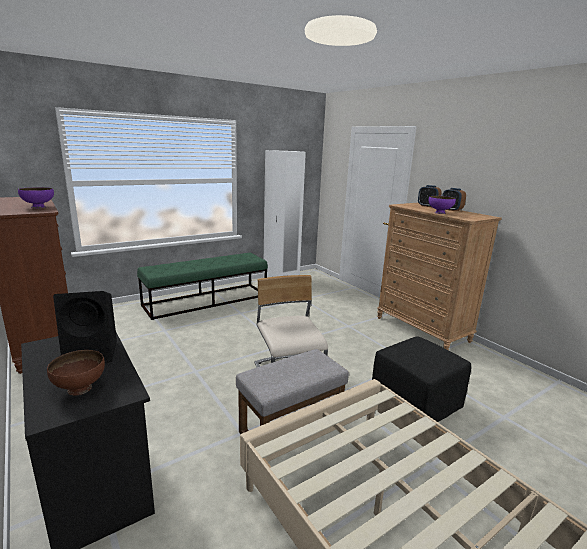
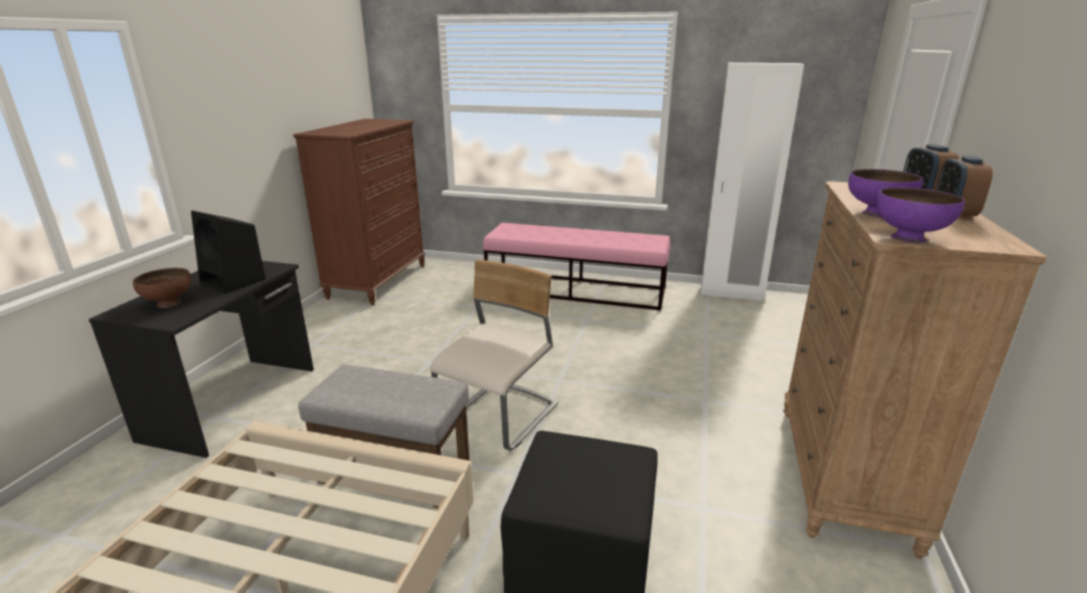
camera: 50 degrees right, 5 degrees up
(38, 207) = (358, 130): purple bowl -> purple bowl (908, 238)
(207, 300) = (576, 290): green bench -> pink bench

